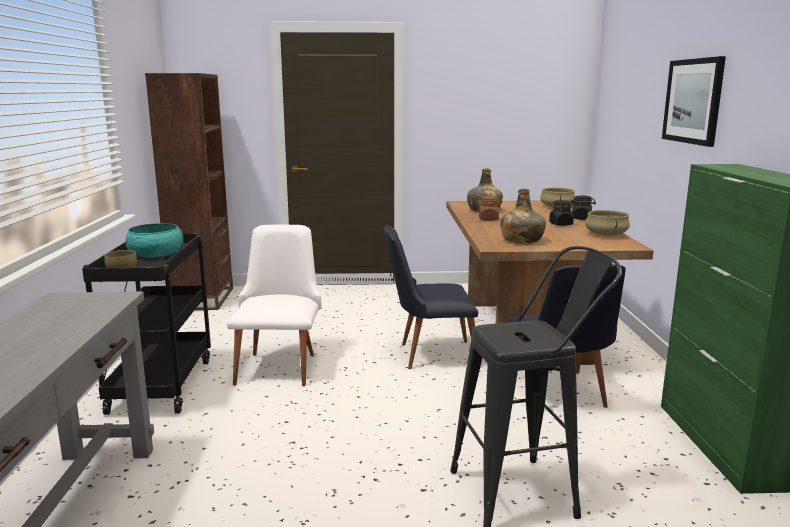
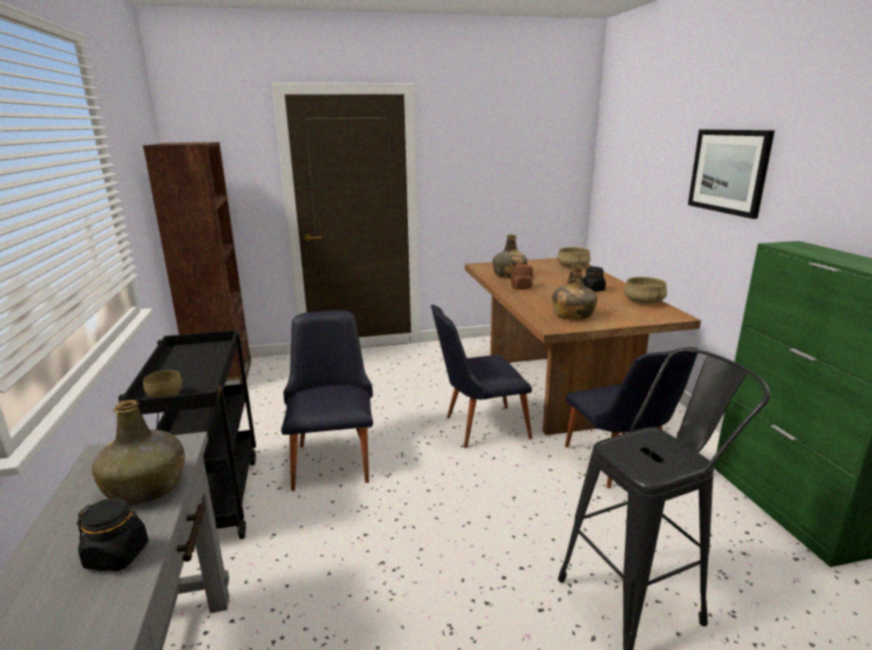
camera: 10 degrees left, 5 degrees up
(82, 316) = (147, 487): none -> green bottle
(156, 253) = (193, 361): turquoise bowl -> none
(280, 365) = (333, 457): white chair -> black chair
(581, 218) = (605, 280): black jar -> black jar (117, 555)

